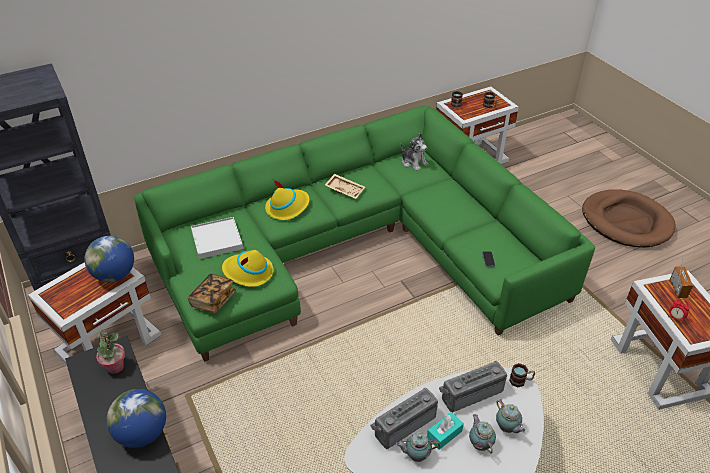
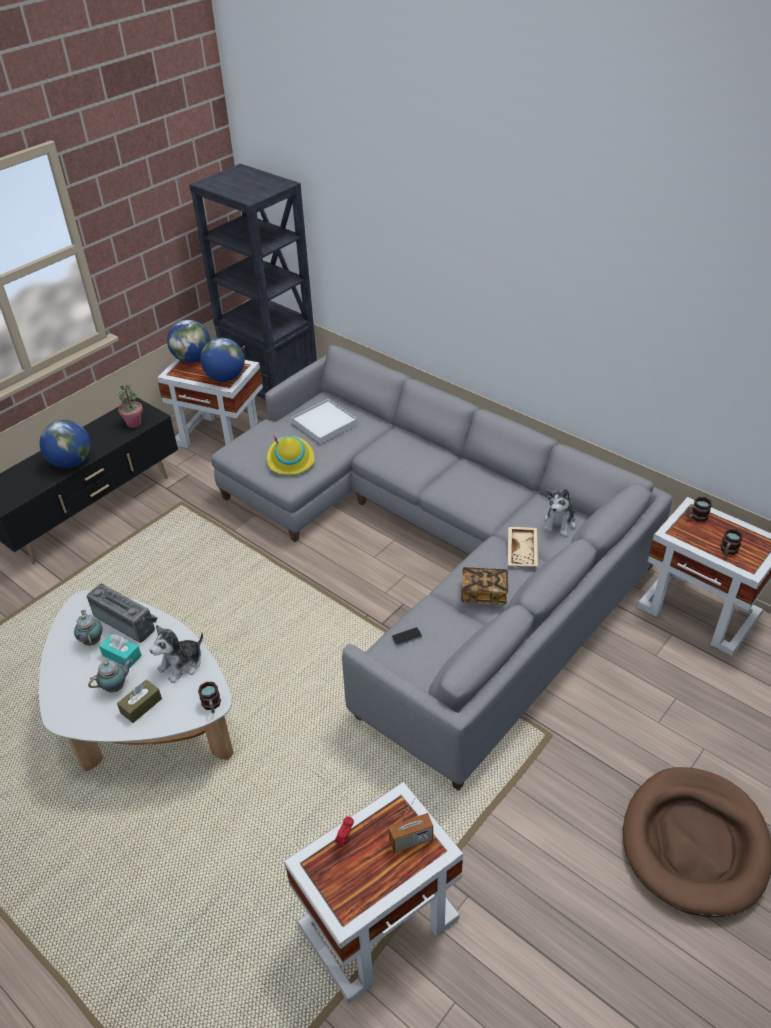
camera: 70 degrees right, 0 degrees up
(55, 293) = (192, 359): none -> globe
(213, 300) = (244, 451): book -> book (483, 593)
(287, 207) = (403, 451): yellow hat -> none
(345, 190) = (462, 482): beige tray -> beige tray (523, 551)
(356, 248) = (435, 551): green sofa -> grey sofa
(470, 392) = (182, 664): radio -> plush toy
(507, 428) = (141, 706): teapot -> brown tissue box

